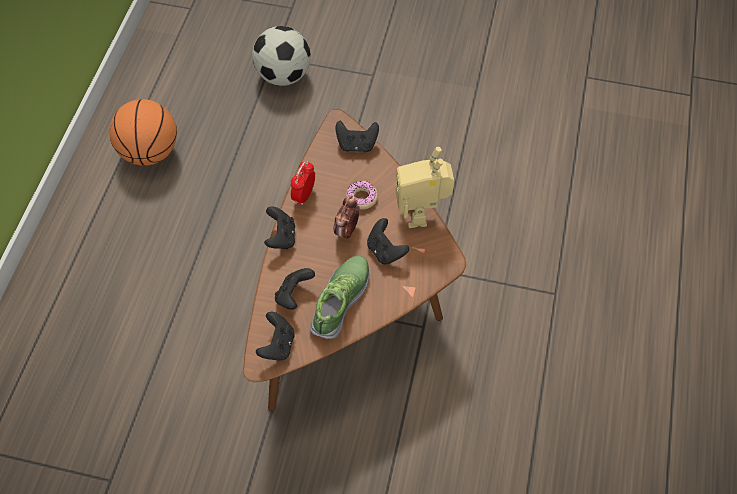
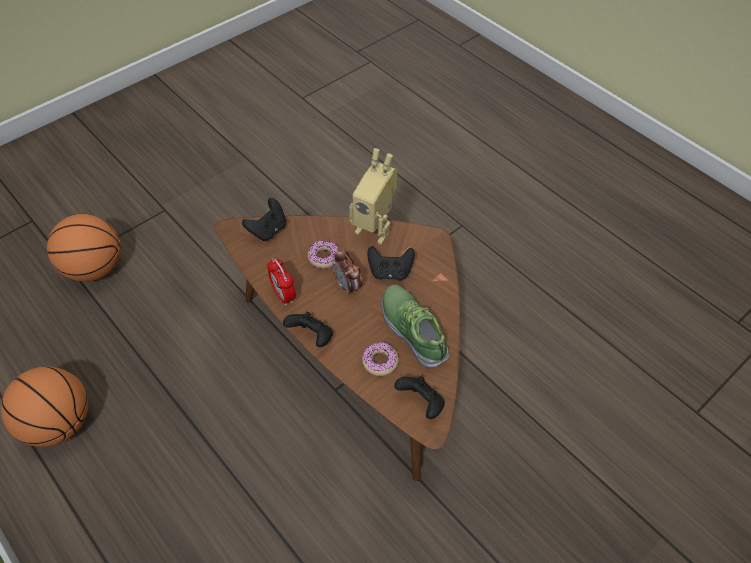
camera: 55 degrees left, 5 degrees down
(283, 75) = (94, 268): football -> basketball
(293, 296) = (380, 362): black game controller -> donut

